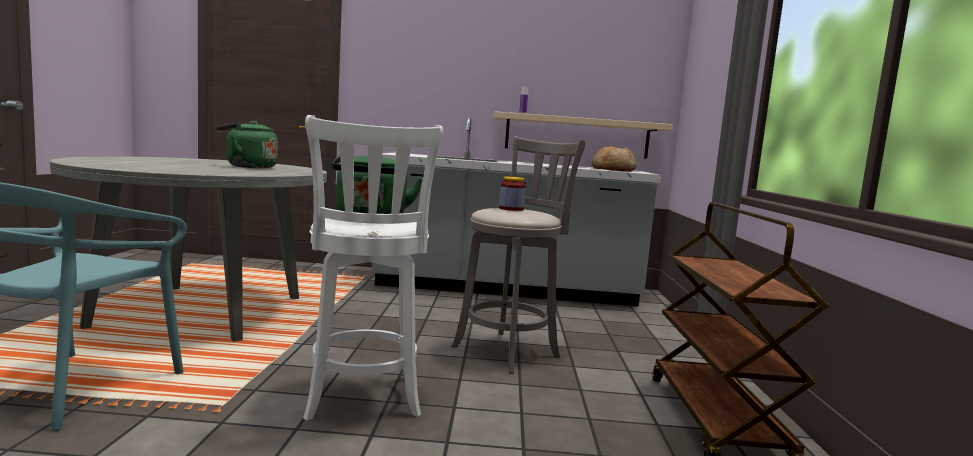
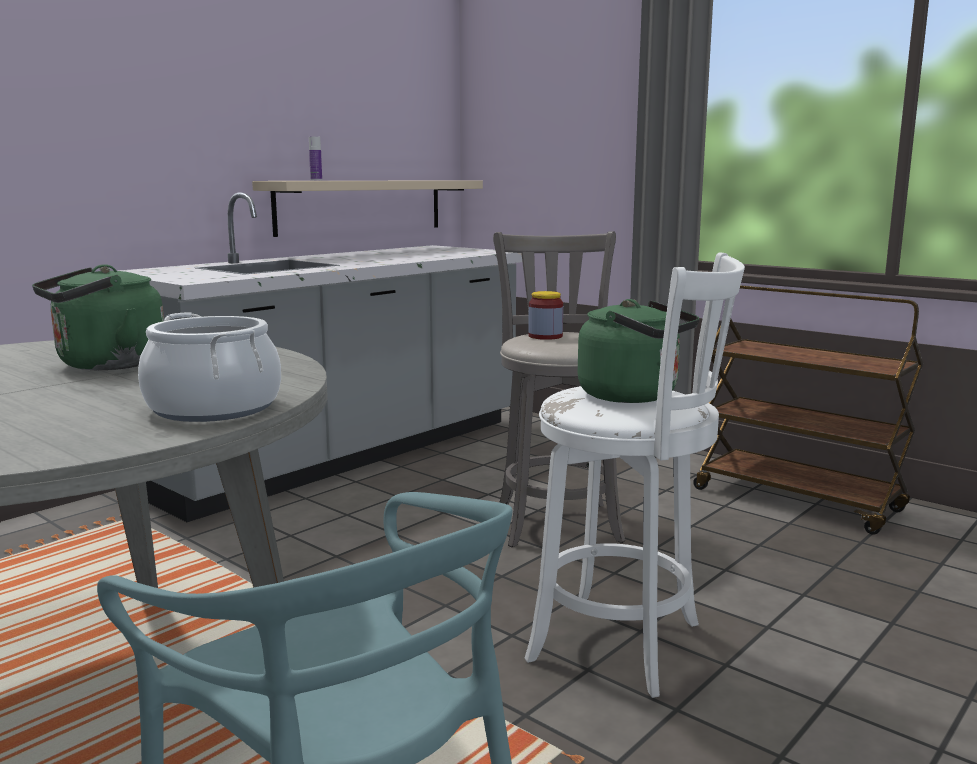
camera: 50 degrees left, 5 degrees up
(181, 171) = (214, 408): none -> cooking pot
(613, 170) = (459, 252): bread -> none

